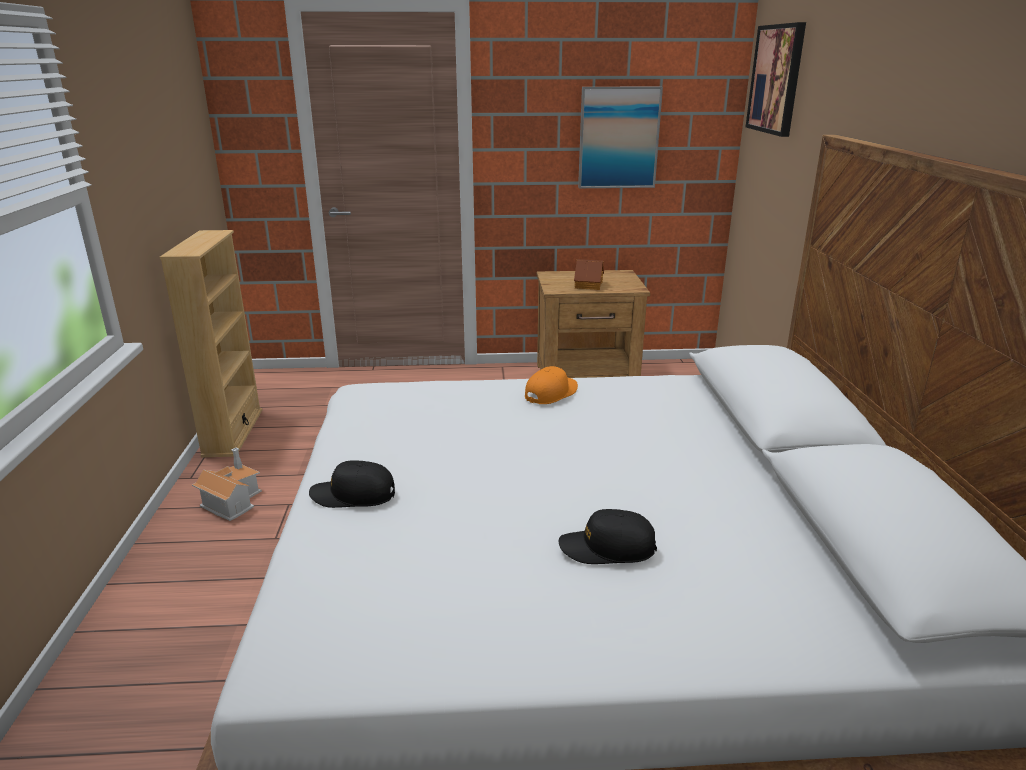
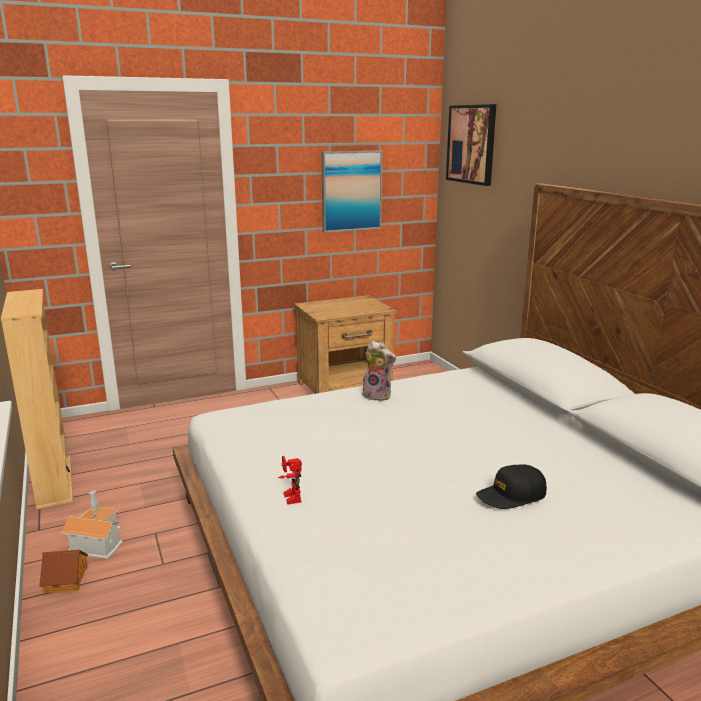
camera: 20 degrees left, 5 degrees down
(353, 495) = (289, 497): black cap -> toy robot
(551, 393) = (378, 395): orange cap -> plush toy
(589, 285) = (346, 310): toy house -> toy house (66, 580)

